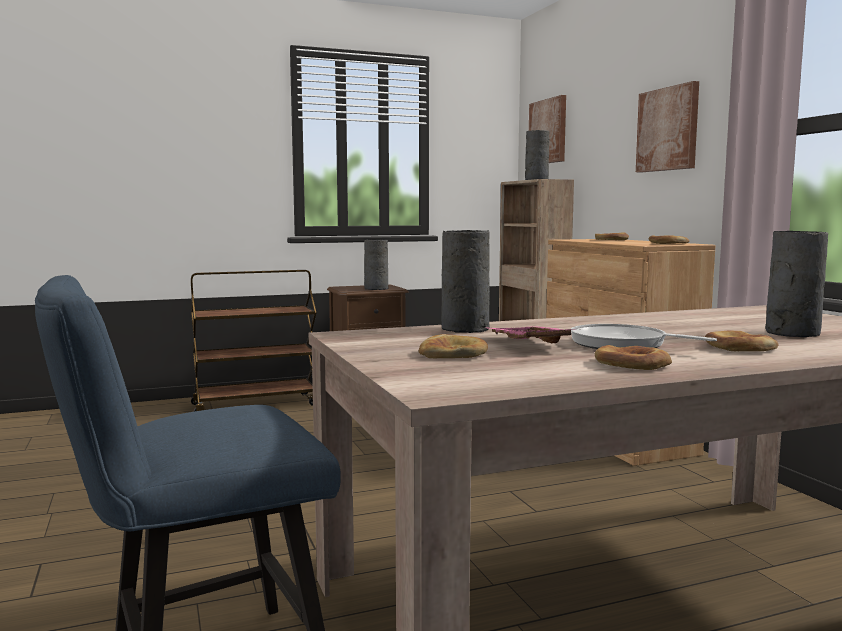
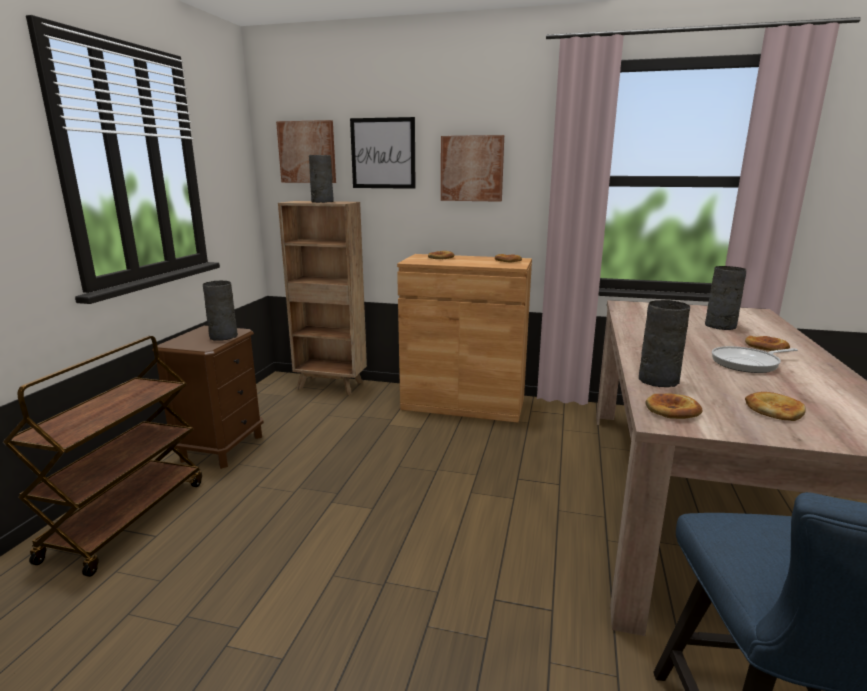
camera: 55 degrees left, 10 degrees up
(527, 344) = (739, 383): pink tray -> none
(598, 123) = (383, 153): none -> picture
(632, 364) = (820, 380): bread -> bread (672, 410)

